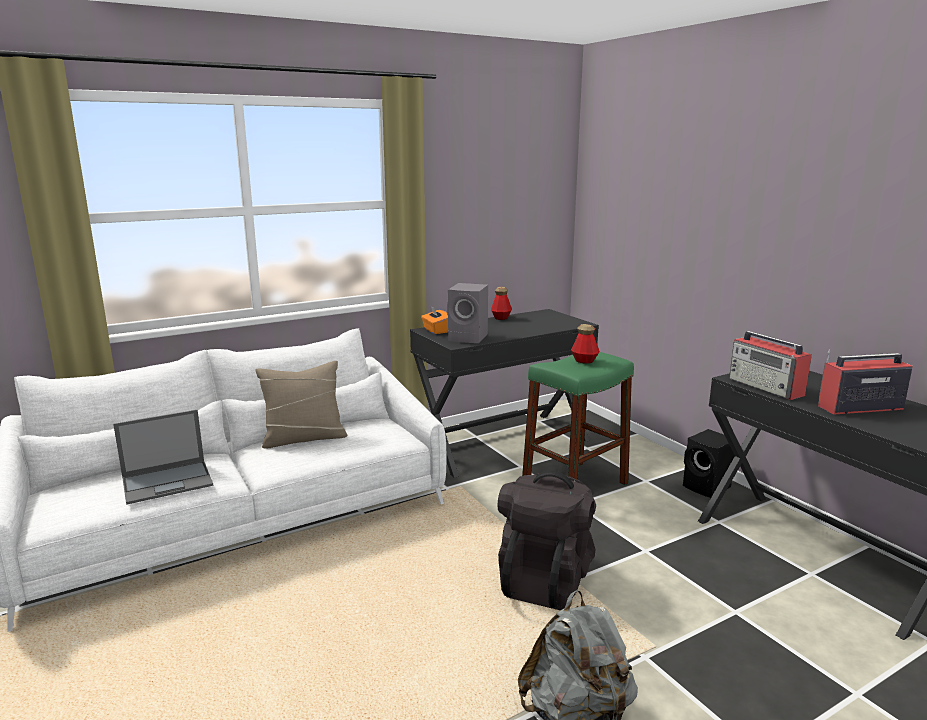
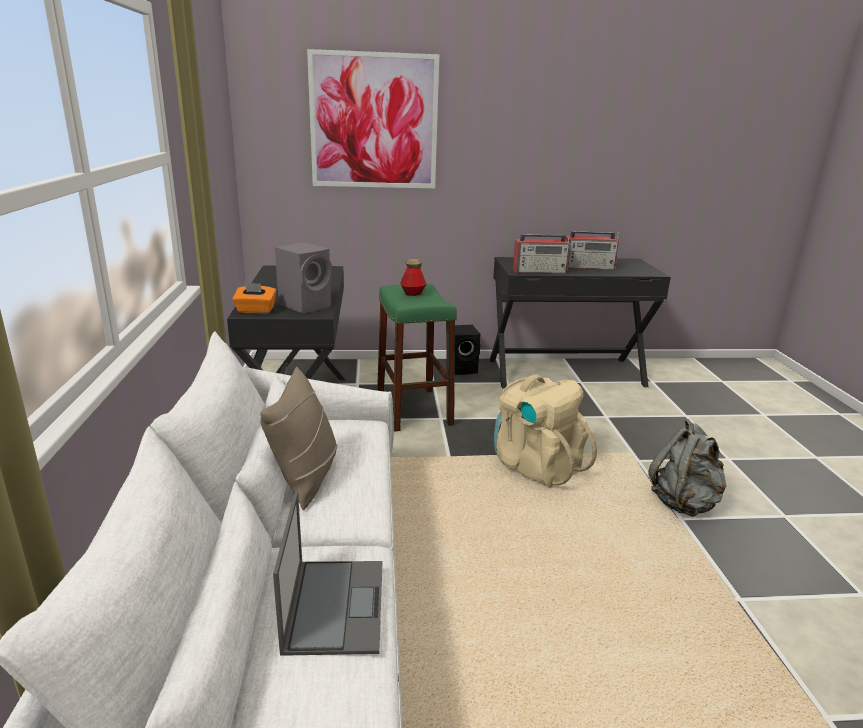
camera: 65 degrees left, 5 degrees up
(501, 318) = (261, 283): bottle -> none
(544, 580) = (536, 466): black backpack -> beige backpack
(673, 182) = (374, 122): none -> picture
(858, 407) = (589, 267): radio -> radio turned 105 degrees counterclockwise

